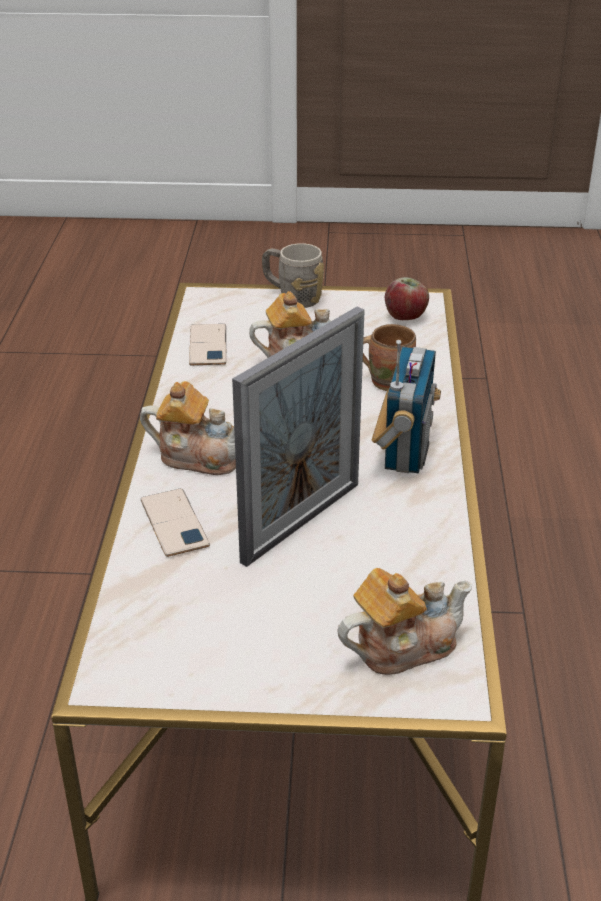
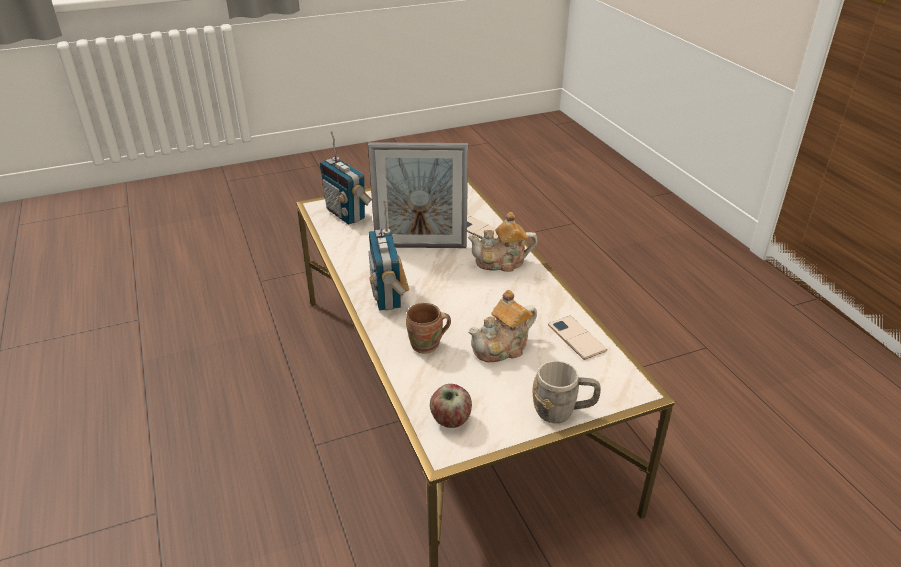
camera: 155 degrees right, 0 degrees up
(301, 522) = (421, 246): picture frame -> picture frame turned 105 degrees counterclockwise
(402, 646) = (346, 214): teapot -> radio

